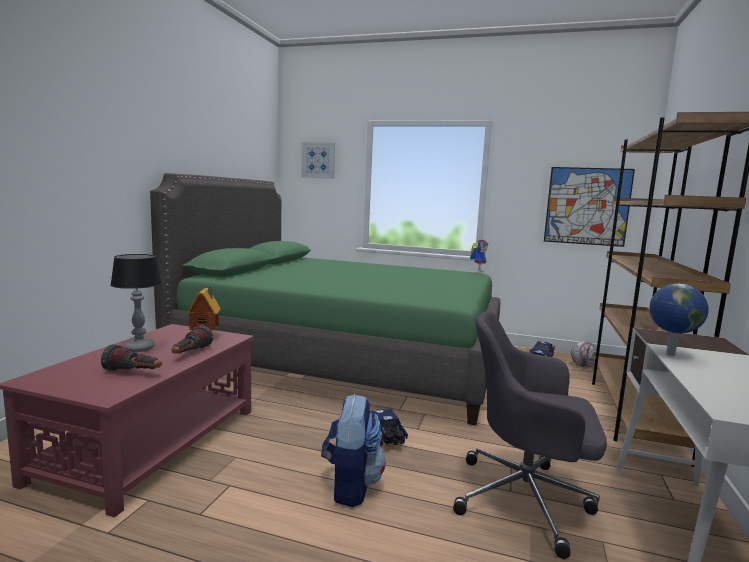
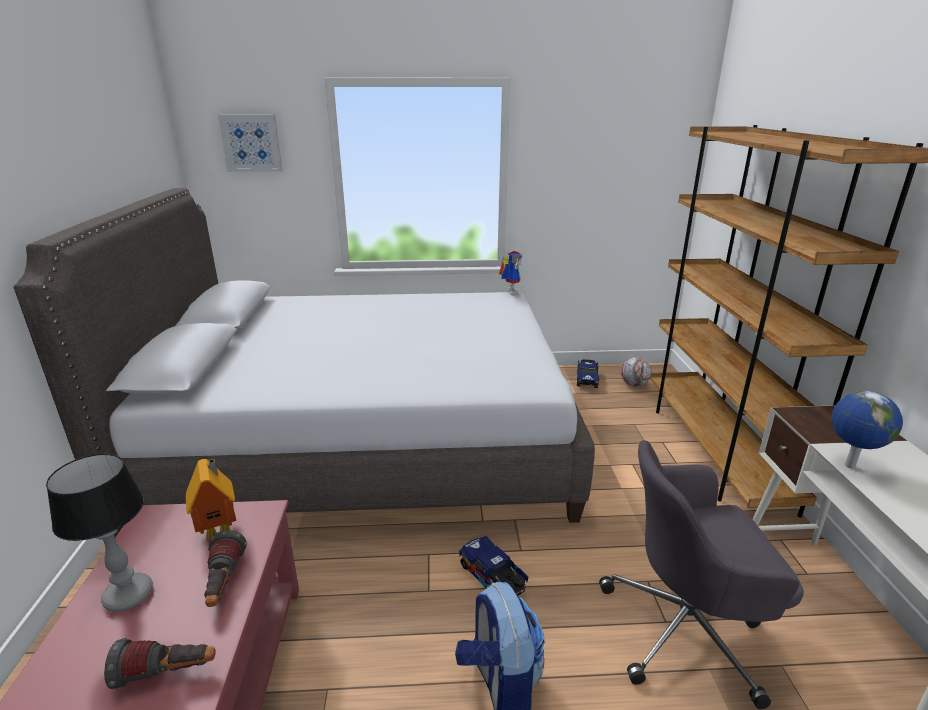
camera: 20 degrees left, 15 degrees up
(345, 358) = (366, 441): green bed -> grey bed
(587, 206) = (631, 192): picture -> none

